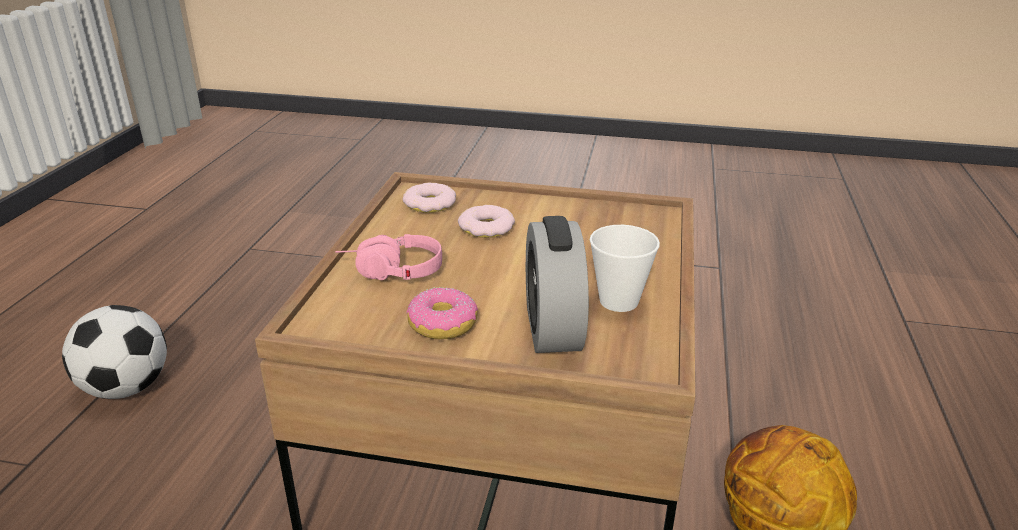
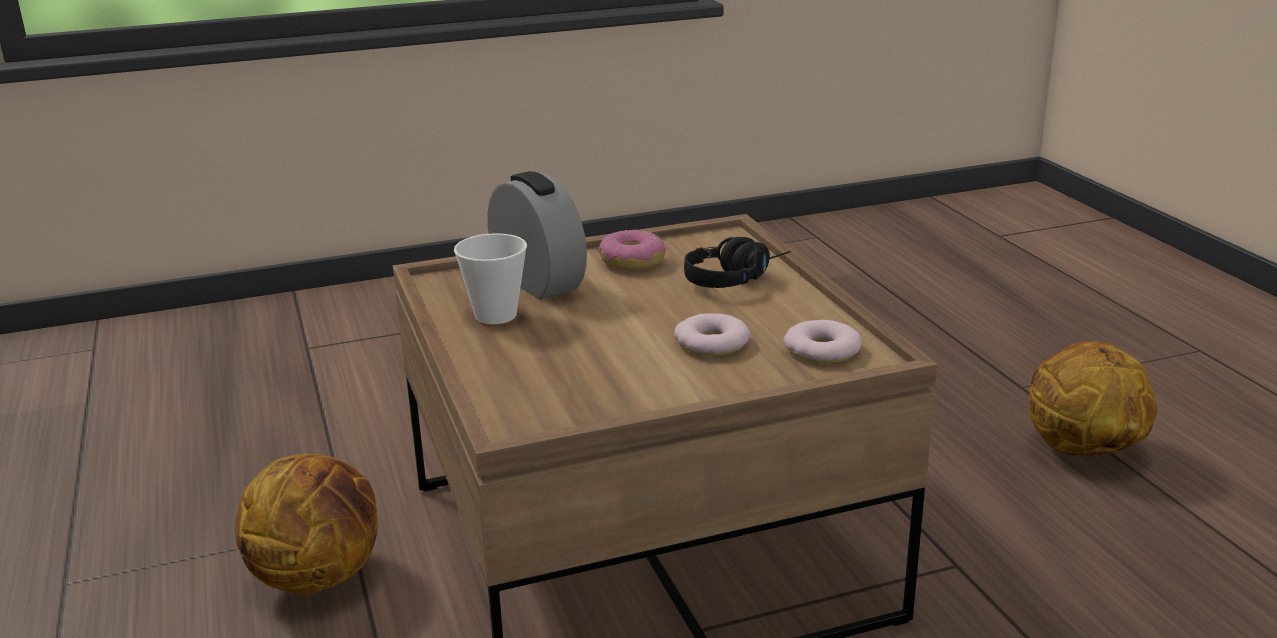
camera: 150 degrees right, 5 degrees down
(127, 388) = (1081, 450): football -> basketball
(389, 273) = (736, 279): pink headphones -> black headphones

